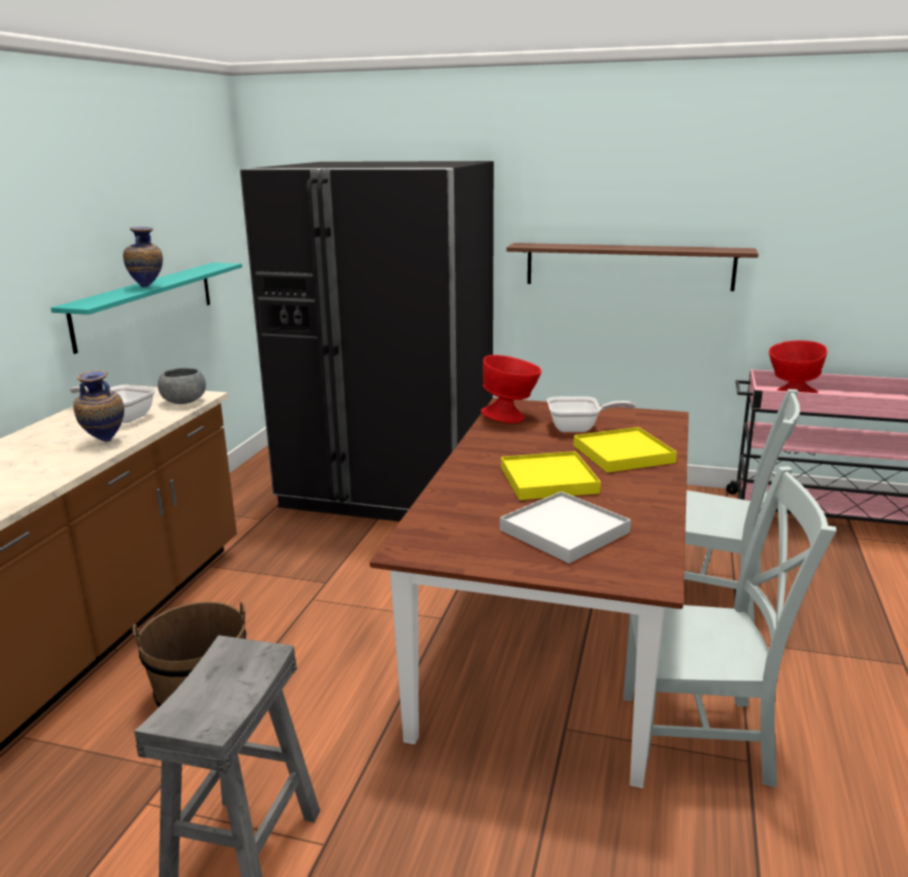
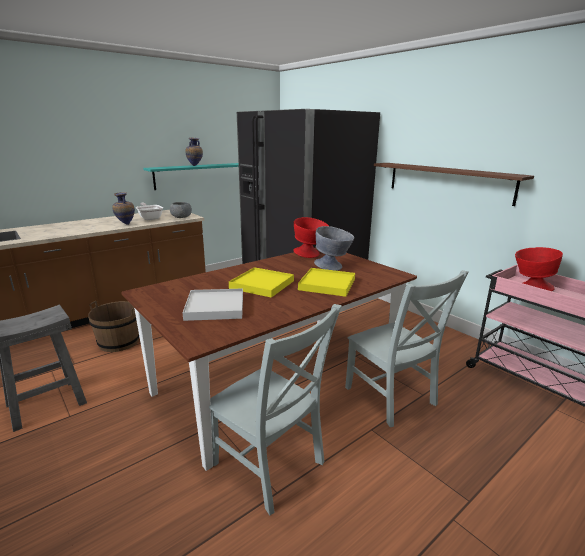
camera: 35 degrees right, 0 degrees up
(579, 428) = (333, 267): frying pan -> grey bowl

